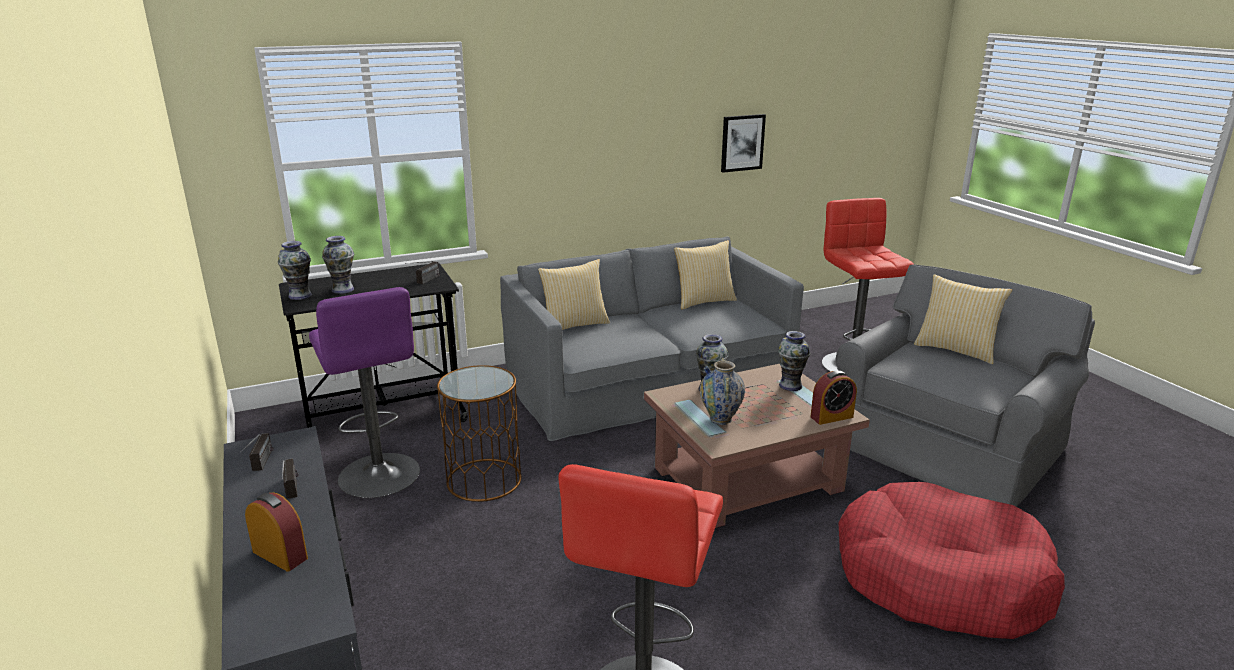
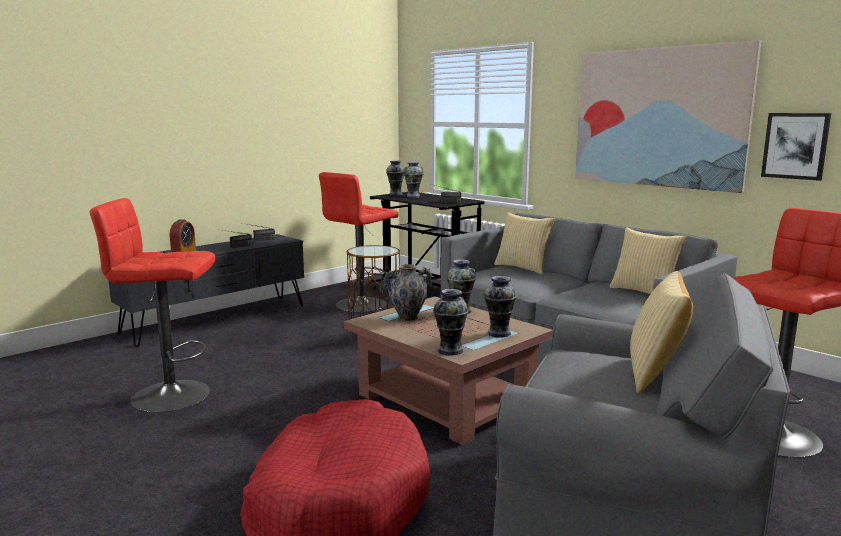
camera: 70 degrees right, 10 degrees down
(378, 476) = (360, 304): purple stool -> red stool
(630, 128) = (658, 117): none -> picture
(831, 417) = (450, 351): alarm clock -> vase

